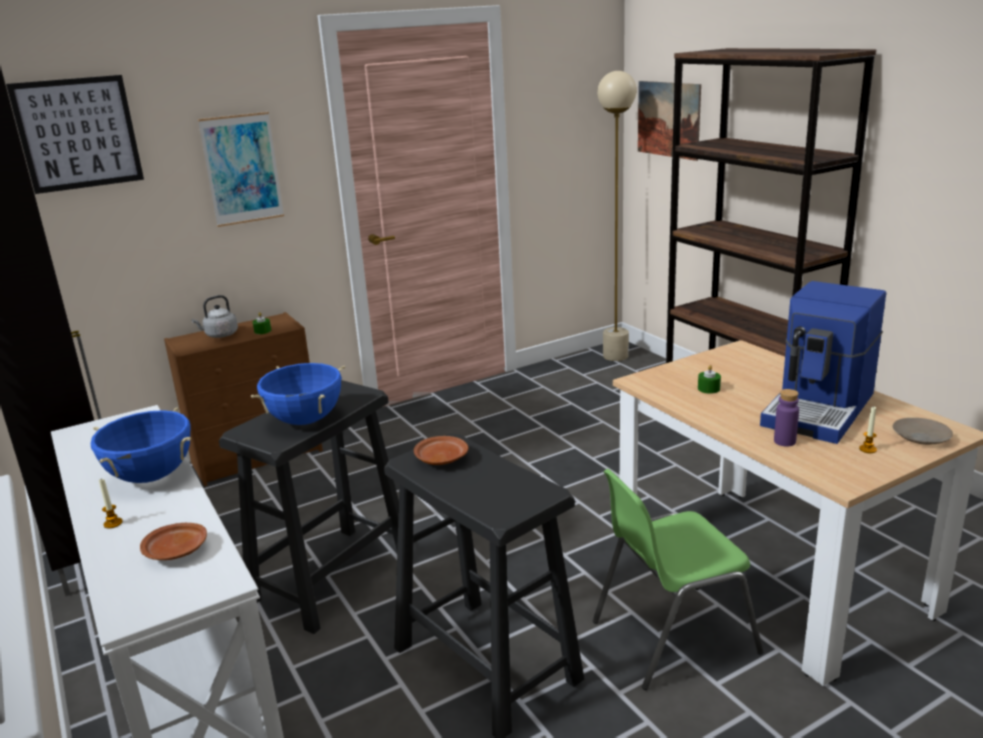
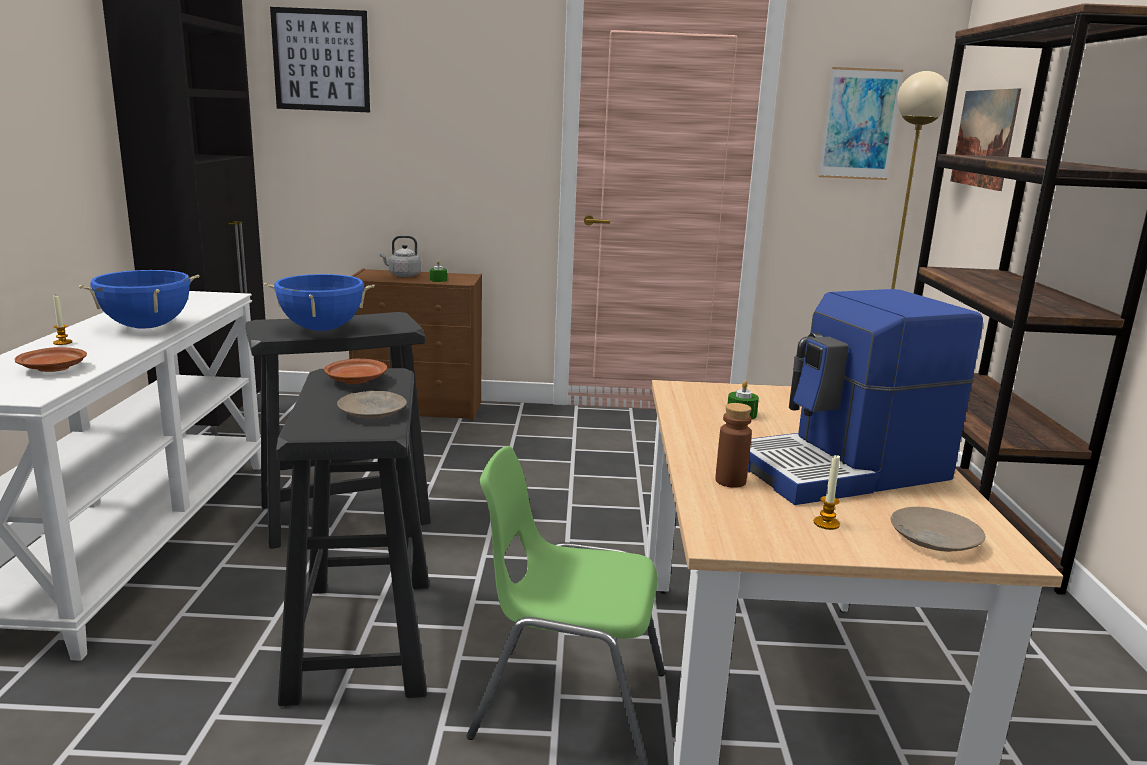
camera: 30 degrees right, 5 degrees down
(242, 169) = (463, 119): picture -> picture (859, 124)
(510, 481) = (372, 412): none -> beige plate
(784, 441) = (730, 481): purple bottle -> brown bottle

